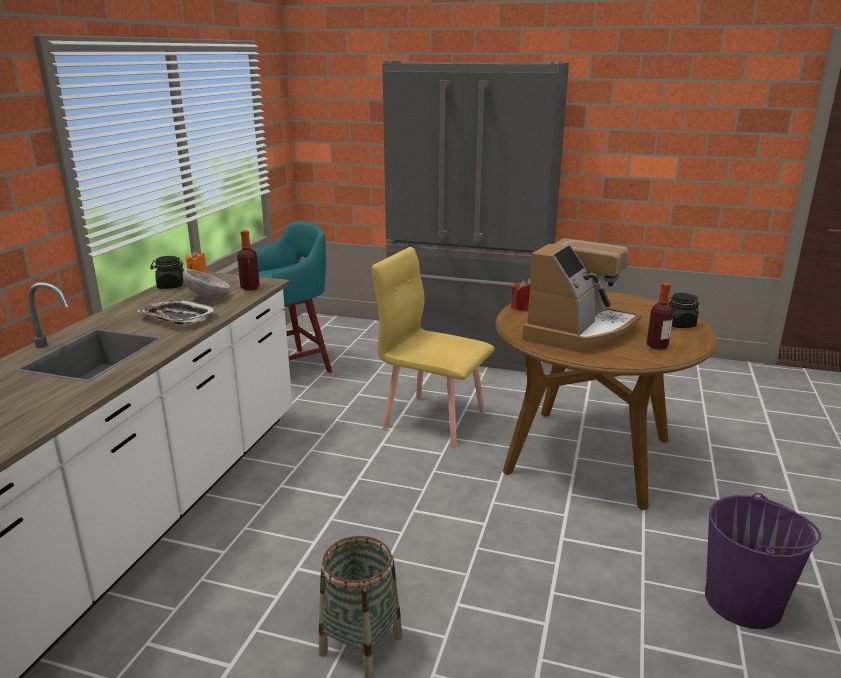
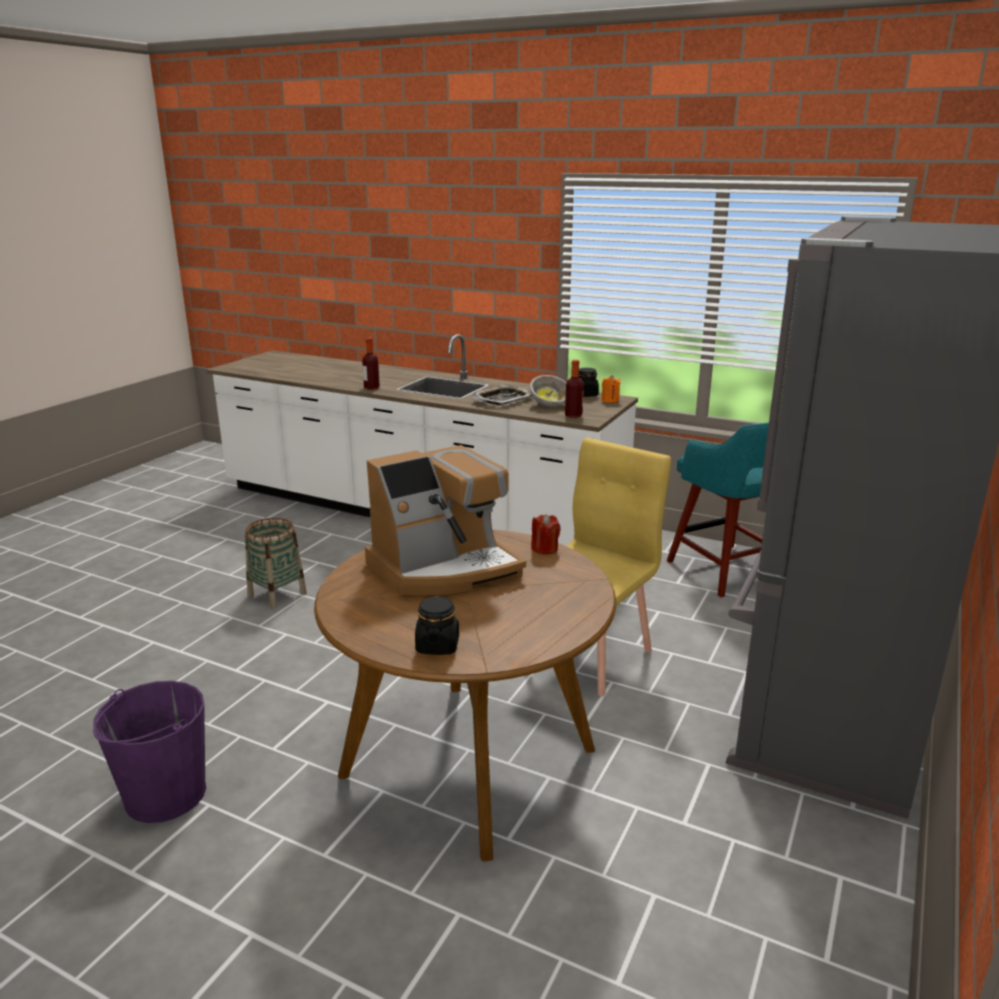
camera: 100 degrees right, 0 degrees up
(579, 332) = (444, 568): coffee machine -> coffee machine turned 75 degrees counterclockwise
(657, 346) = (373, 607): bottle -> bottle (371, 388)

